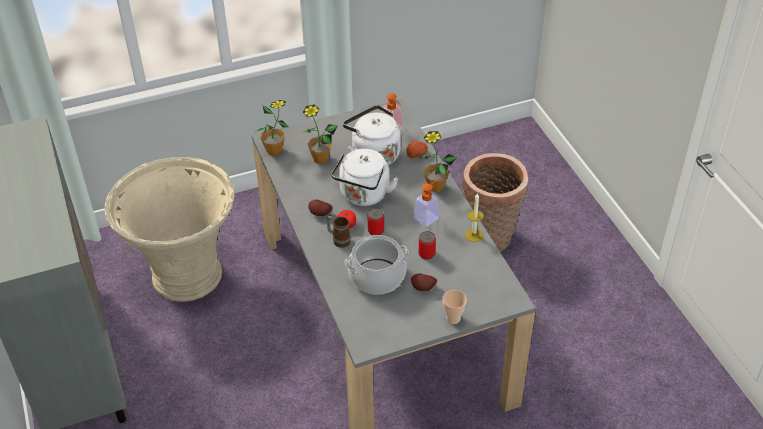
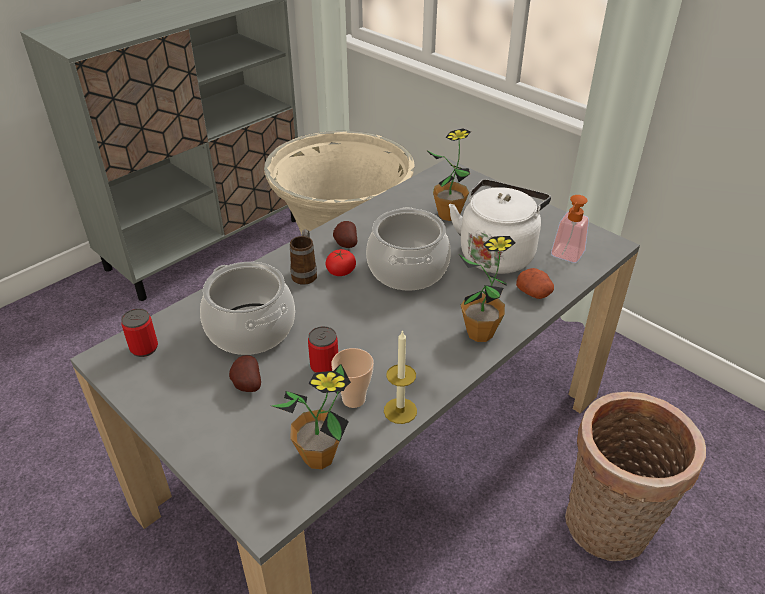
camera: 65 degrees right, 5 degrees down
(274, 151) = (433, 179): potted plant -> potted plant (319, 457)
(364, 196) = (407, 269): white kettle -> cooking pot
(376, 230) = (344, 301): can -> can (144, 348)
(429, 216) = (409, 345): soap dispenser -> none
(453, 319) = (191, 441): cup -> cup (353, 399)

